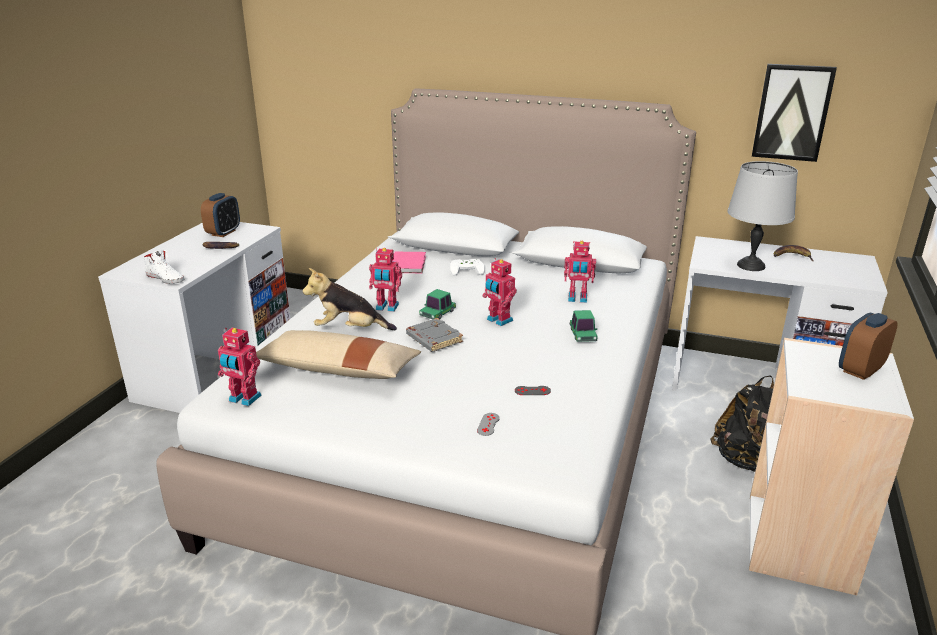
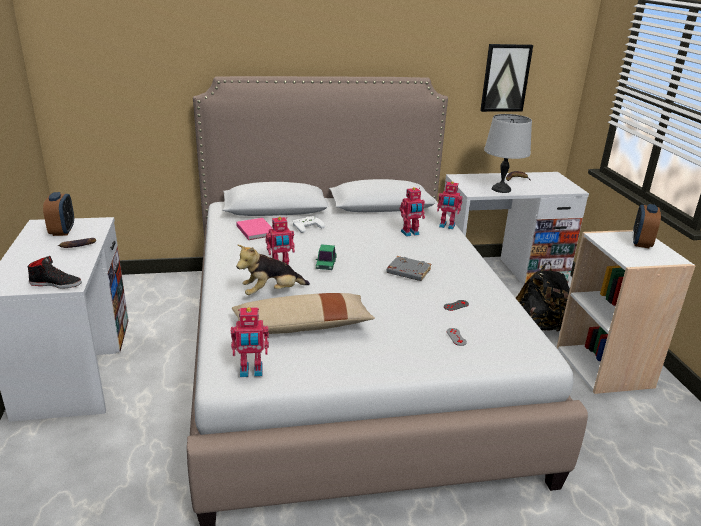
camera: 30 degrees left, 0 degrees up
(166, 278) = (56, 283): white shoe -> black shoe
(433, 339) = (346, 285): grey book -> grey book (408, 272)
(498, 320) = (375, 260): toy robot -> toy robot (446, 226)
(582, 335) = (443, 258): toy car -> none

